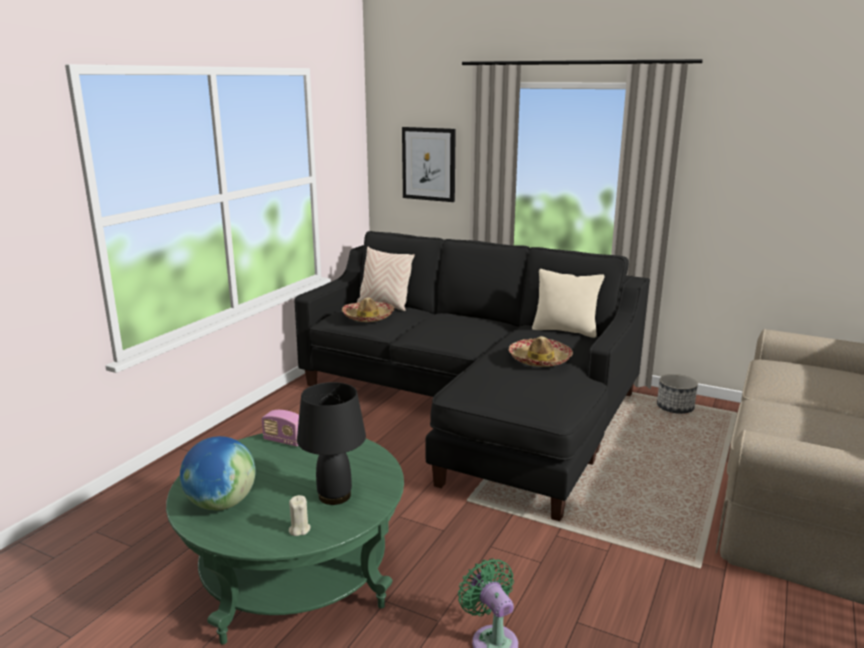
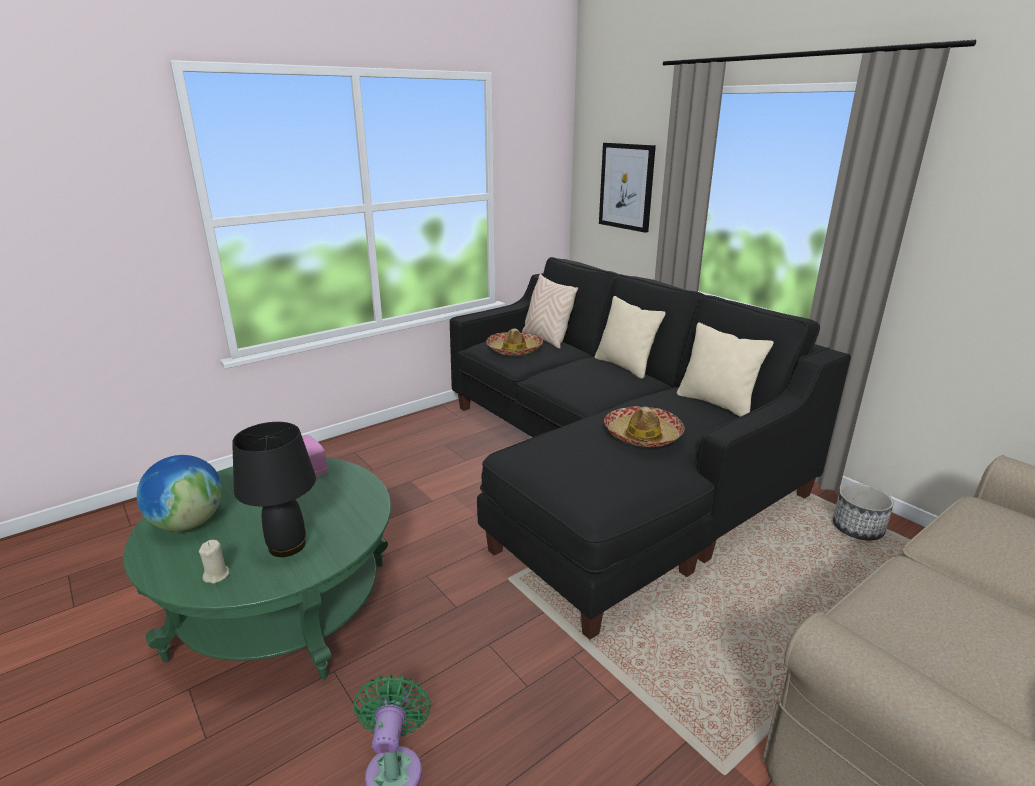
camera: 25 degrees right, 5 degrees up
(471, 316) = (625, 366): none -> beige pillow

